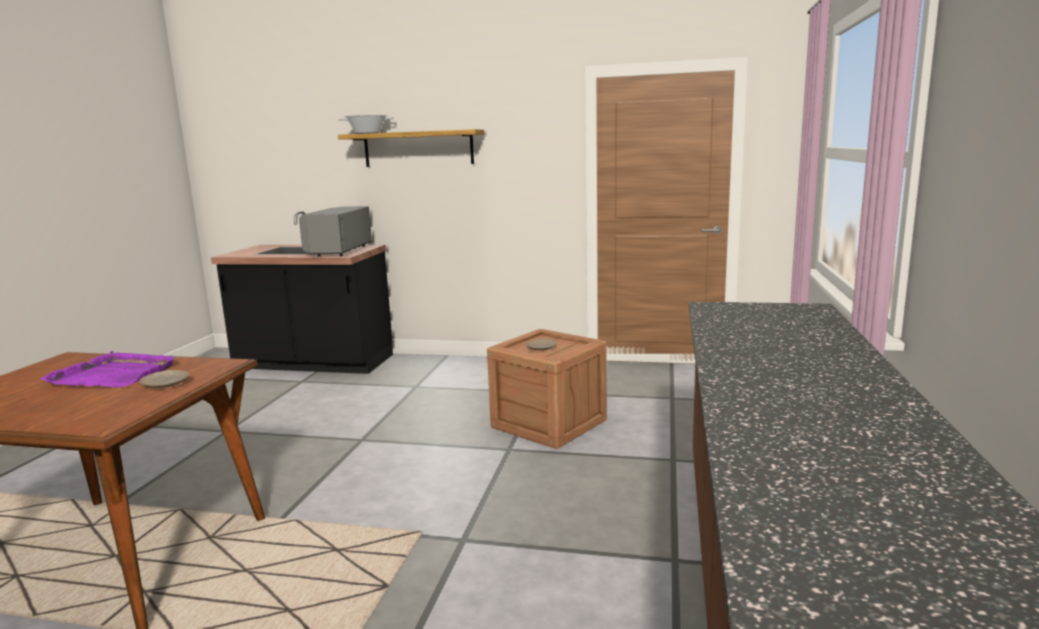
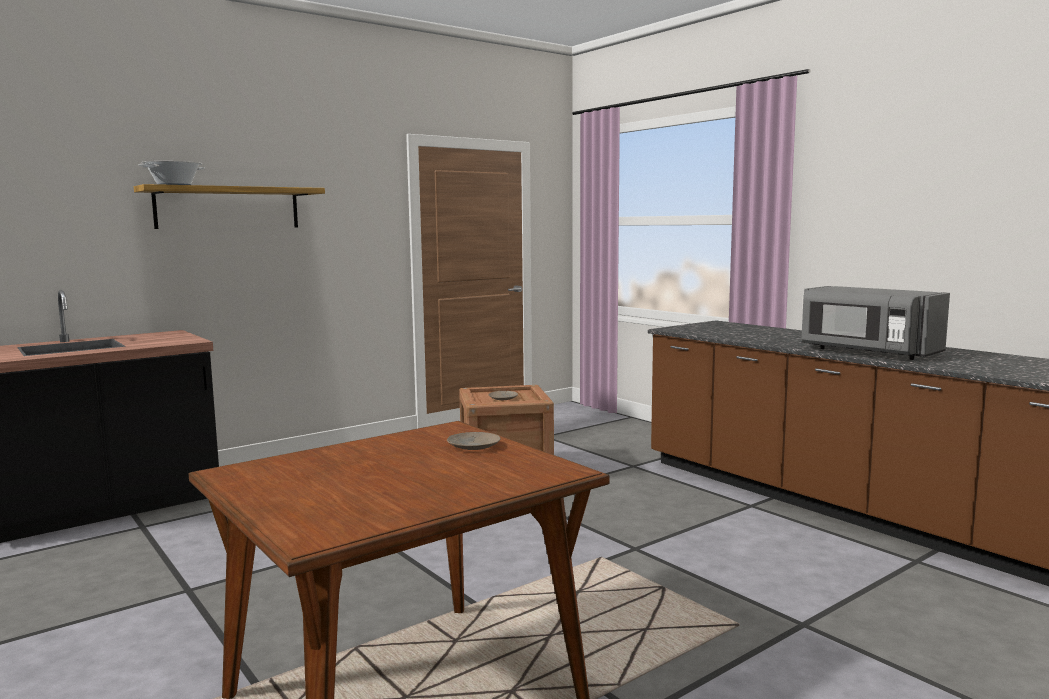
camera: 50 degrees left, 5 degrees down
(114, 375) = (383, 459): purple tray -> none
(338, 251) = (154, 339): grey microwave -> grey microwave (867, 352)

